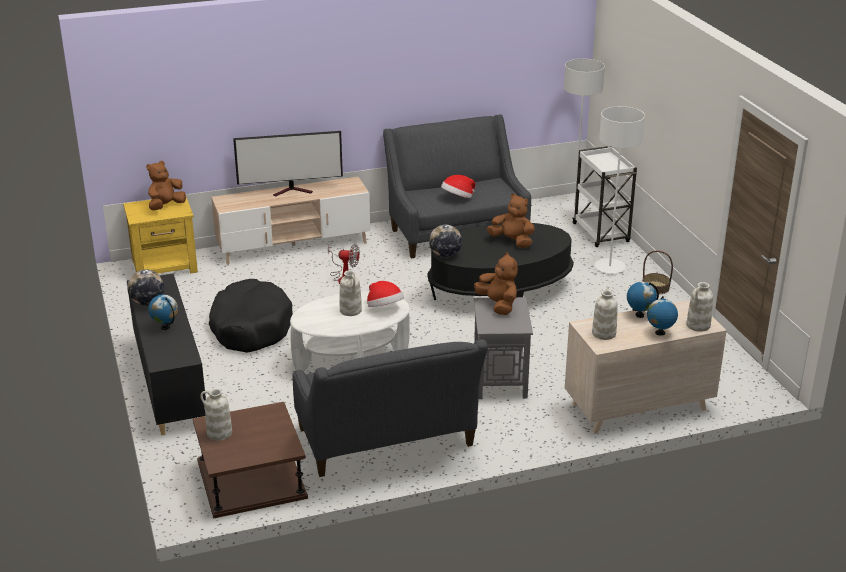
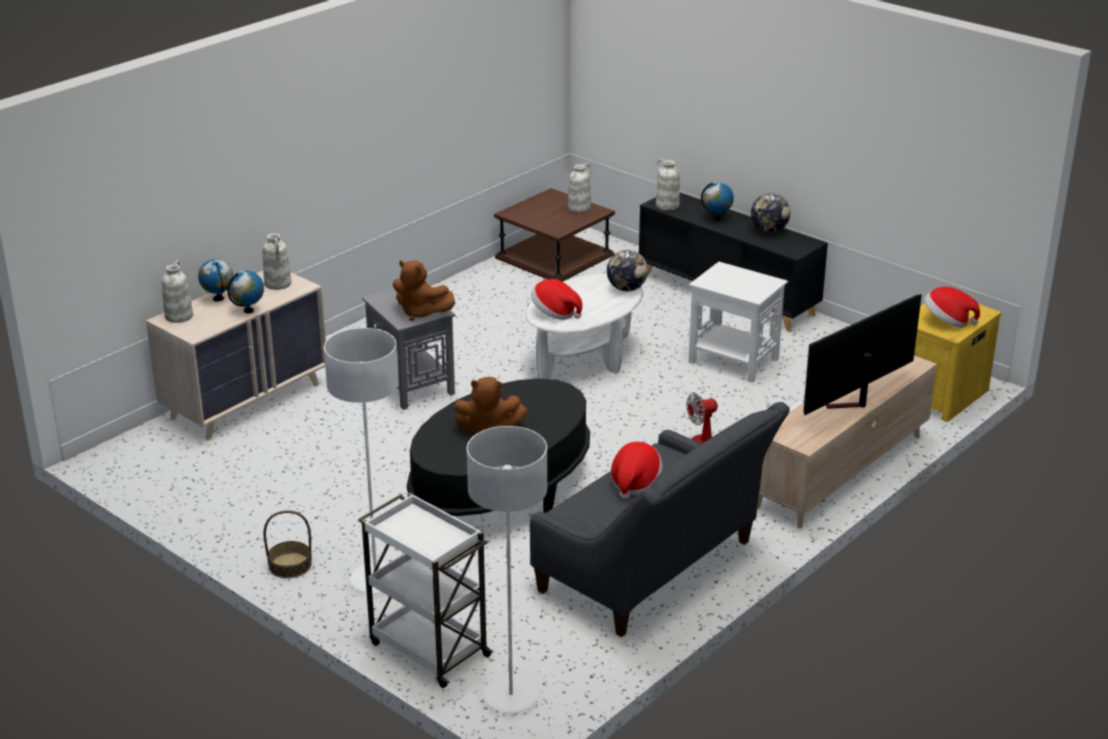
camera: 150 degrees right, 0 degrees up
(166, 206) = (947, 322): brown plush toy -> hat
(251, 327) = (732, 360): black dog bed -> white side table
(351, 310) = (586, 301): white vase -> white vase (667, 205)
(388, 443) = (470, 307): grey sofa -> none
(445, 255) = (554, 386): globe -> globe (626, 289)

